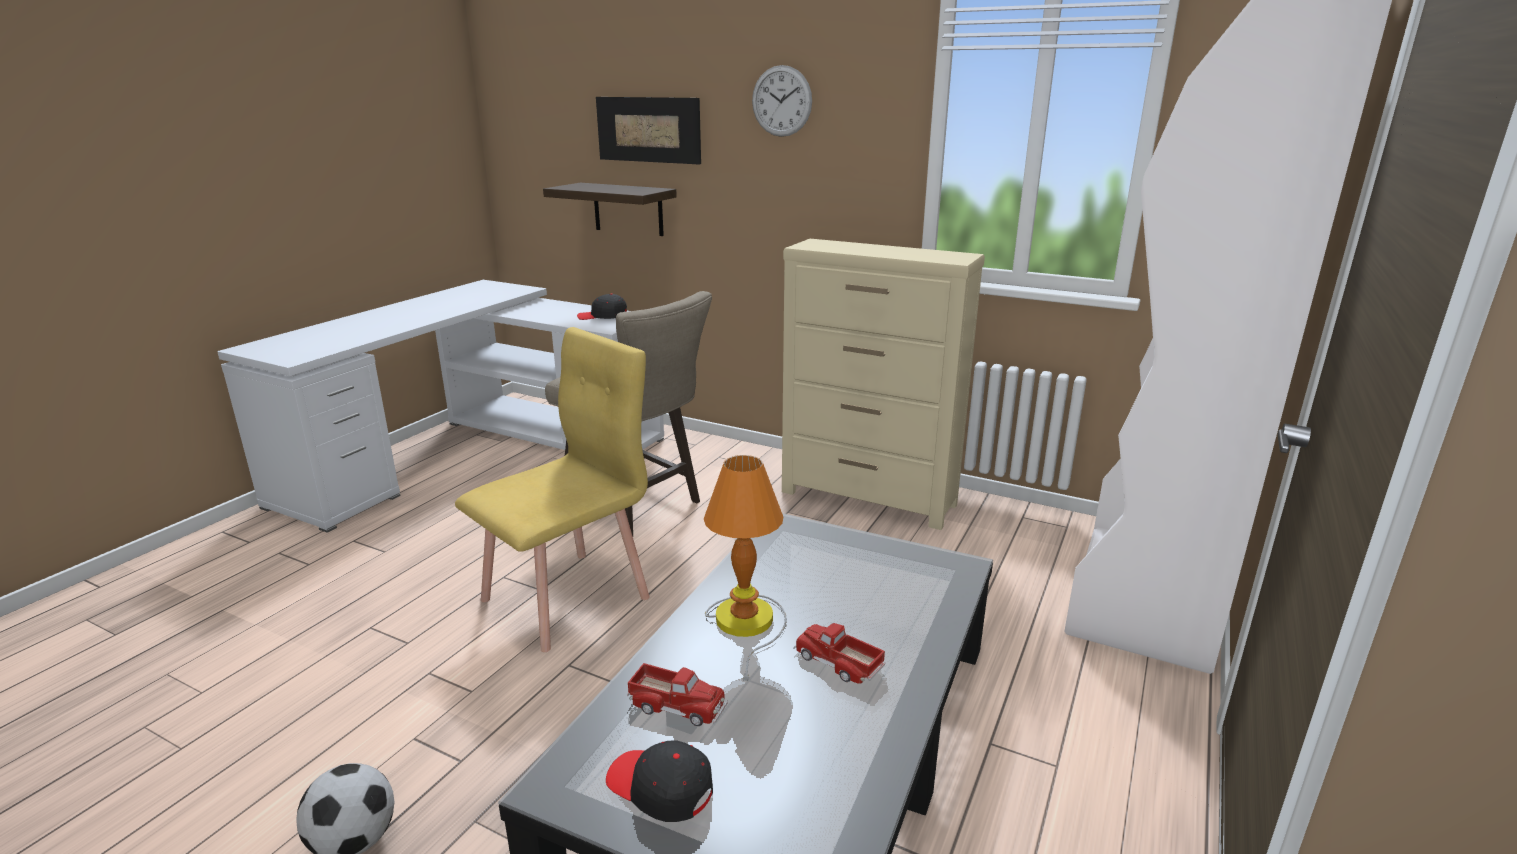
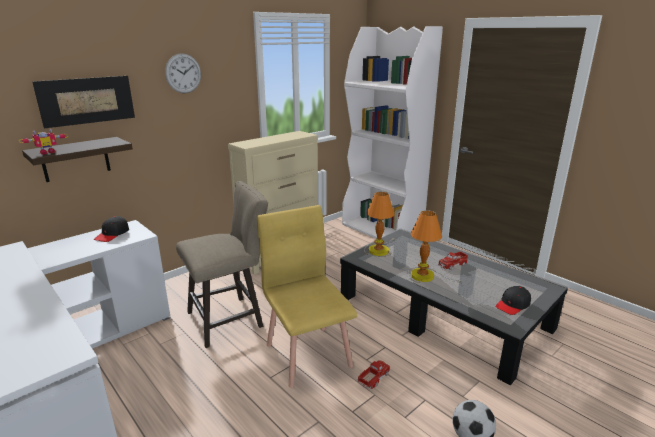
camera: 70 degrees left, 0 degrees up
(572, 187) = (47, 152): none -> toy robot
(677, 705) = (471, 296): toy truck -> toy truck (374, 378)
(836, 546) = (378, 250): none -> table lamp

